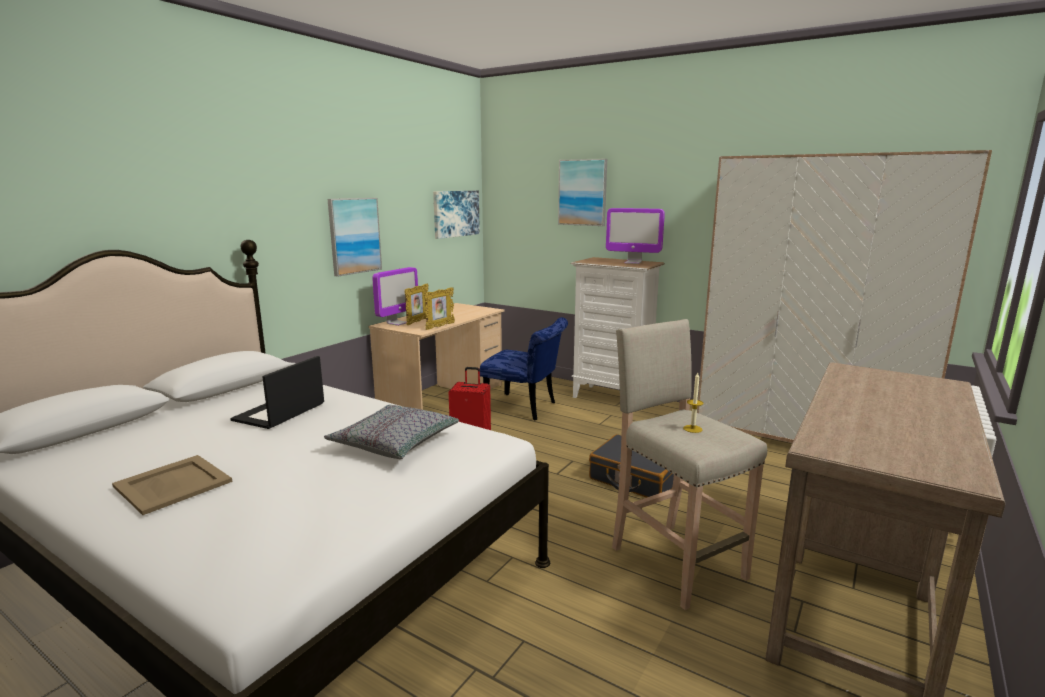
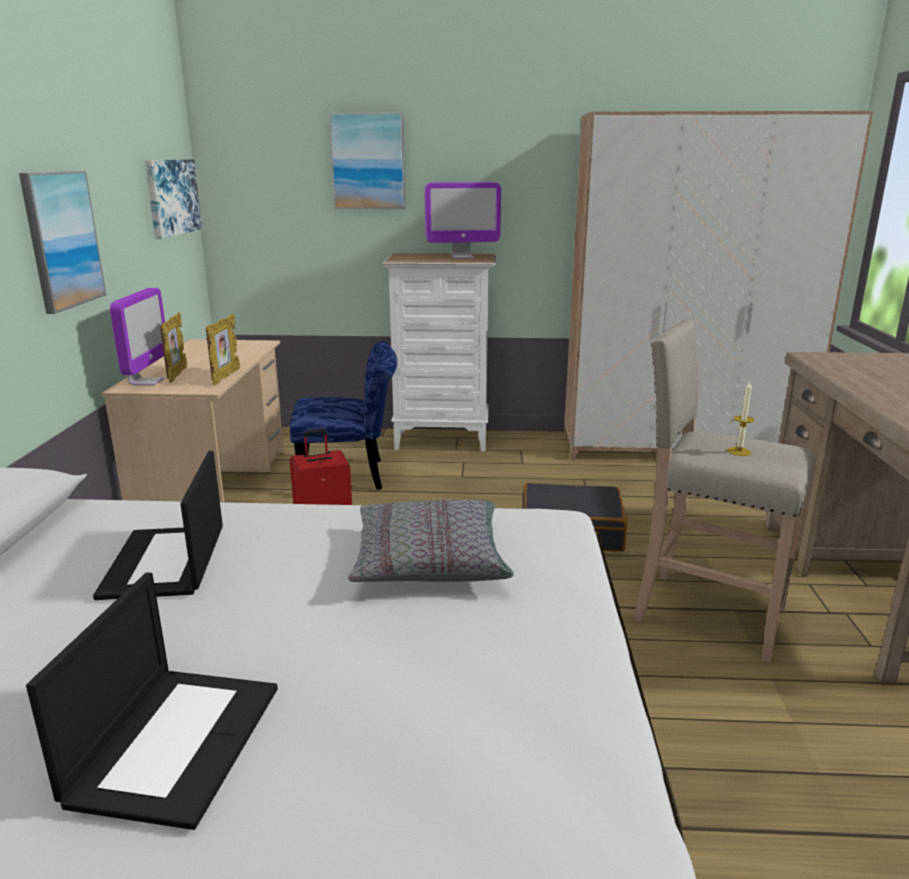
camera: 30 degrees left, 5 degrees up
(173, 483) = (176, 741): beige tray -> laptop

